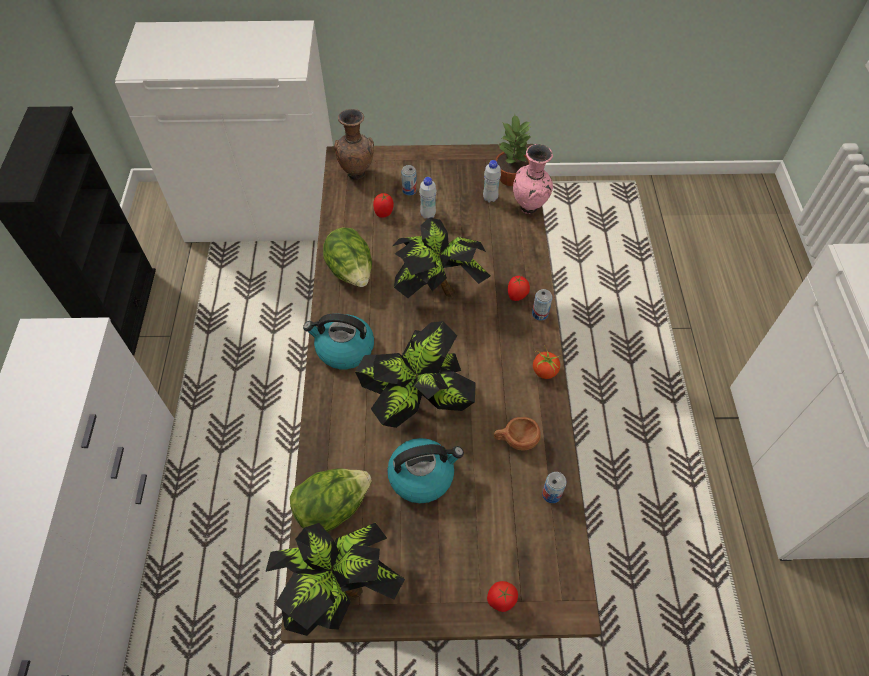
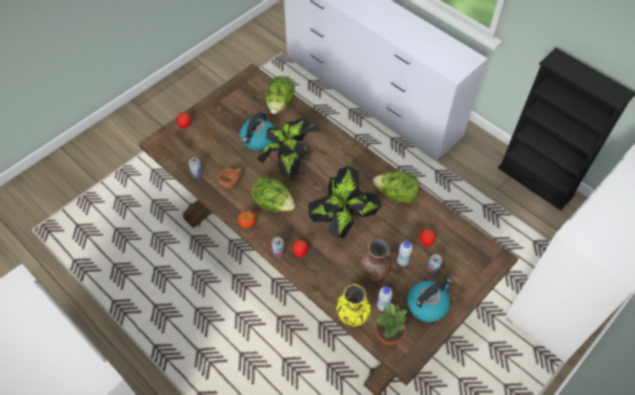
camera: 135 degrees right, 0 degrees up
(339, 591) = (247, 86): potted plant -> none
(344, 349) = (350, 158): kettle -> kettle (427, 304)
(357, 173) = (475, 254): brown vase -> brown vase (374, 276)
(492, 369) = (273, 204): none -> lettuce
(530, 208) = (352, 320): pink vase -> yellow vase

